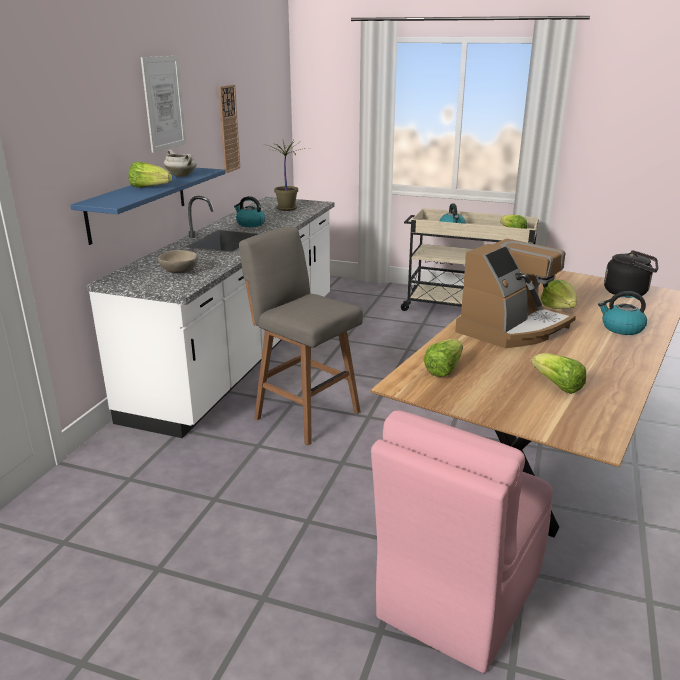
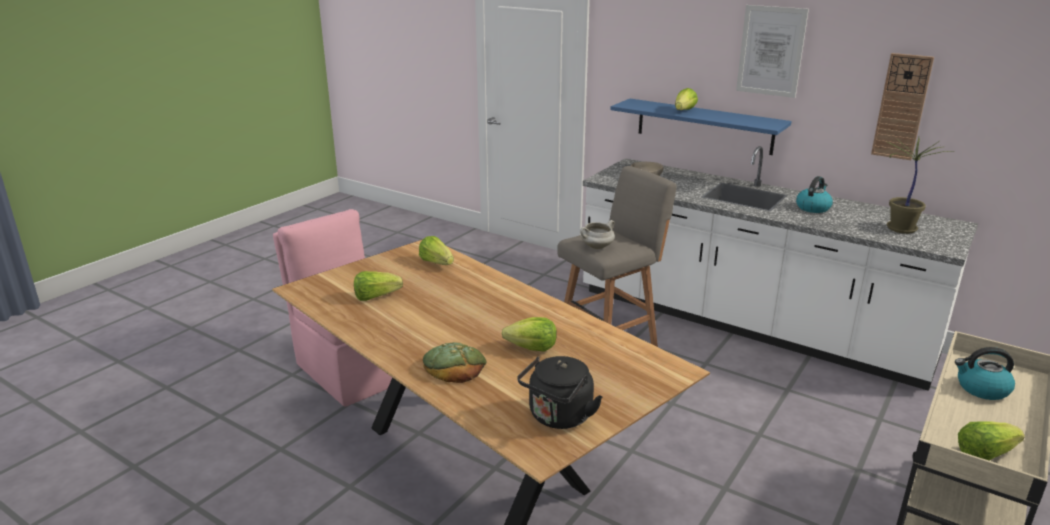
camera: 105 degrees right, 0 degrees up
(182, 176) = (738, 118): white cooking pot -> white cooking pot (597, 247)
(512, 328) = (492, 307): coffee machine -> none
(621, 328) = (454, 366): kettle -> bread

